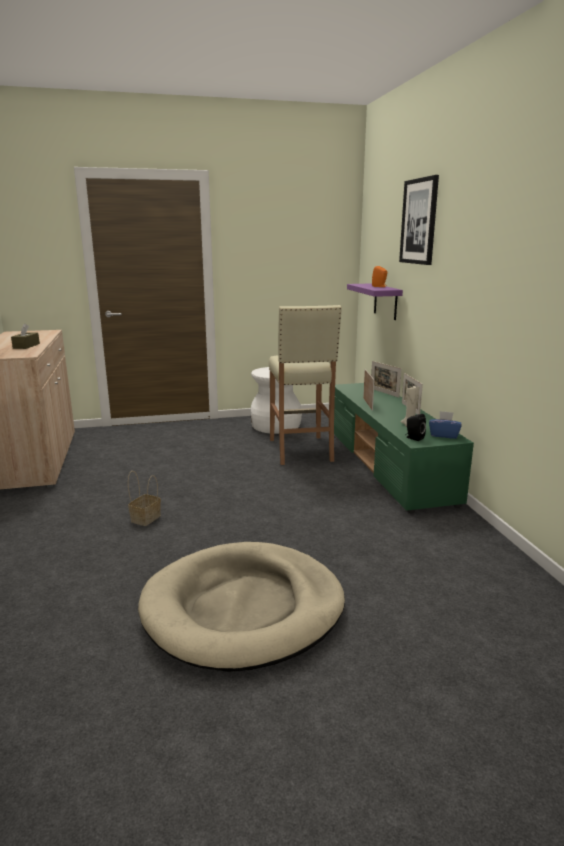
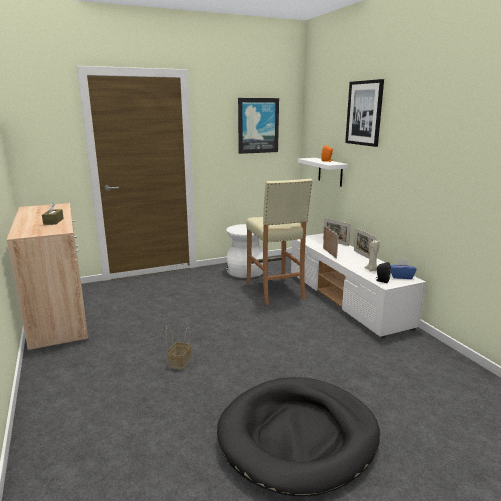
camera: 10 degrees left, 0 degrees up
(244, 609) = (298, 436): beige dog bed -> black dog bed
(300, 242) = (258, 125): none -> picture
(385, 301) = (330, 172): purple shelf -> white shelf
(388, 465) = (347, 299): green tv stand -> white tv stand

